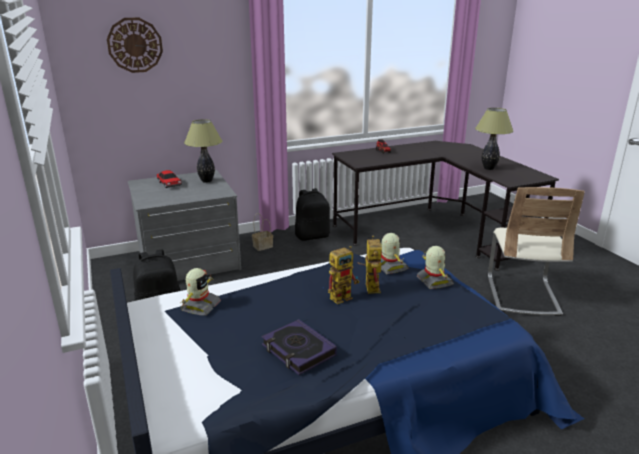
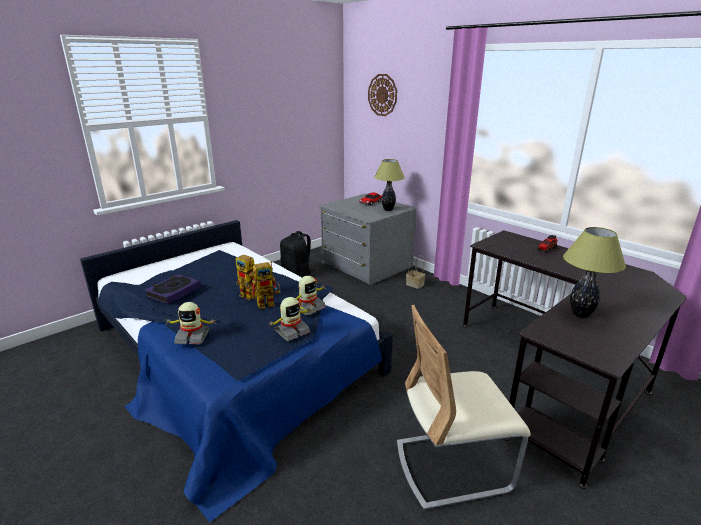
camera: 70 degrees right, 0 degrees up
(200, 306) = (226, 257): toy robot -> toy robot (192, 337)
(312, 236) = (458, 301): black backpack -> none

